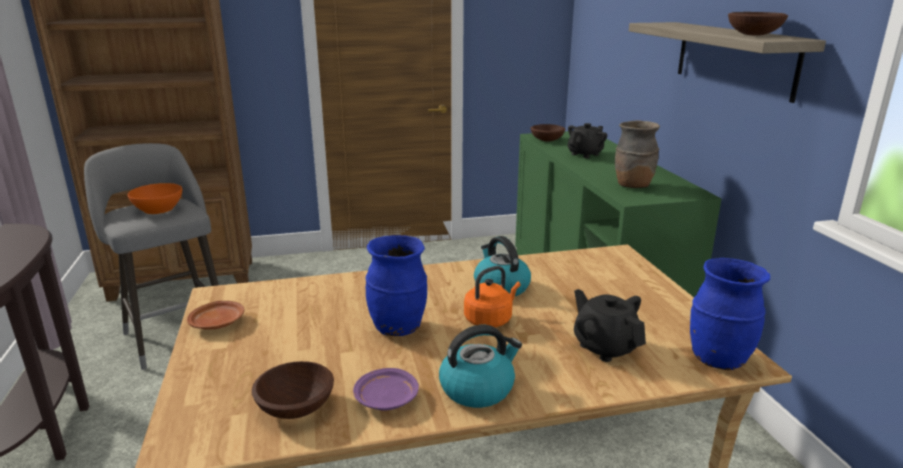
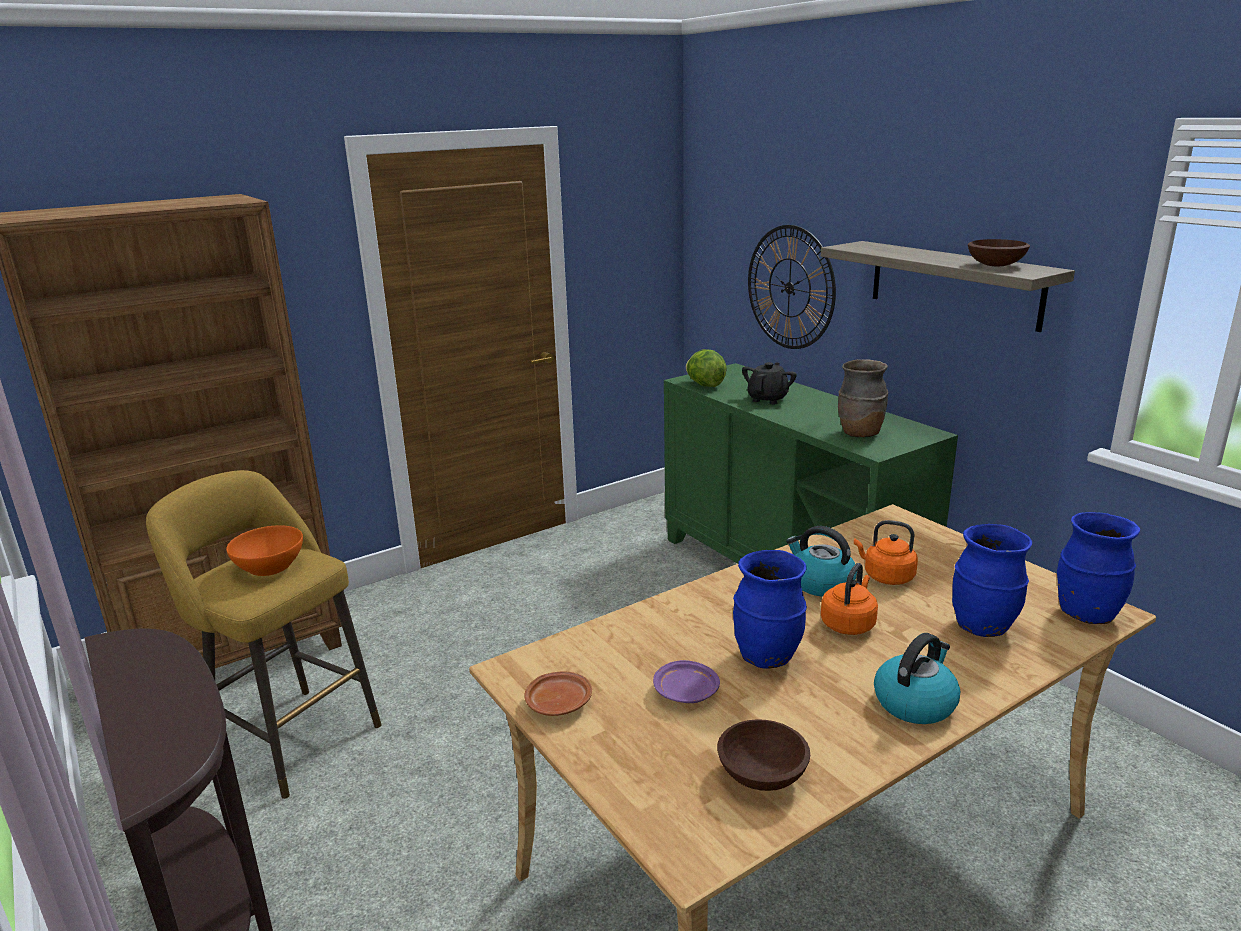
camera: 20 degrees left, 0 degrees up
(175, 334) = (290, 737): grey stool -> yellow stool
(386, 399) = (842, 739): purple plate -> purple plate (686, 692)
(546, 140) = (705, 385): brown bowl -> lettuce
(561, 293) = (886, 576): none -> orange kettle
(605, 347) = (983, 627): black teapot -> blue vase
(628, 66) = (790, 288): none -> wall clock

